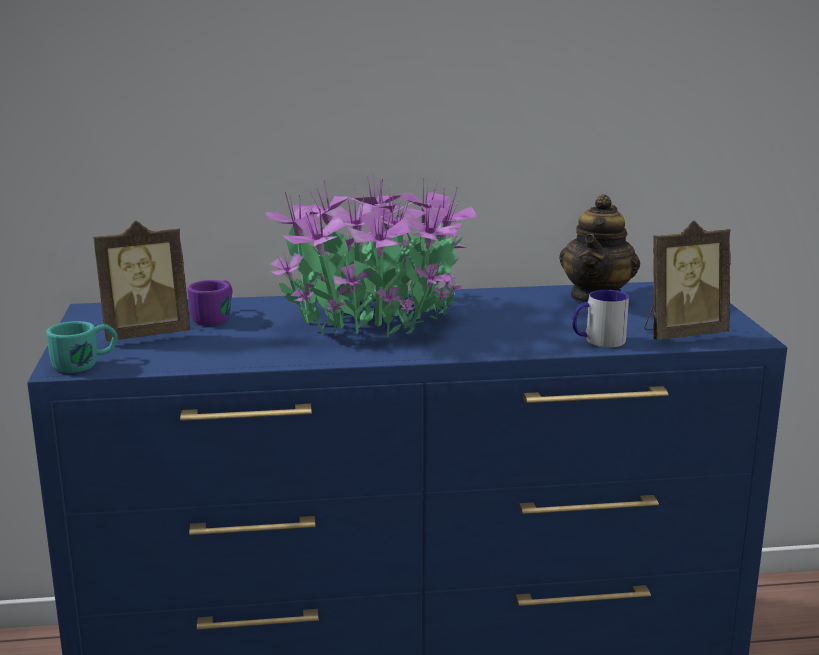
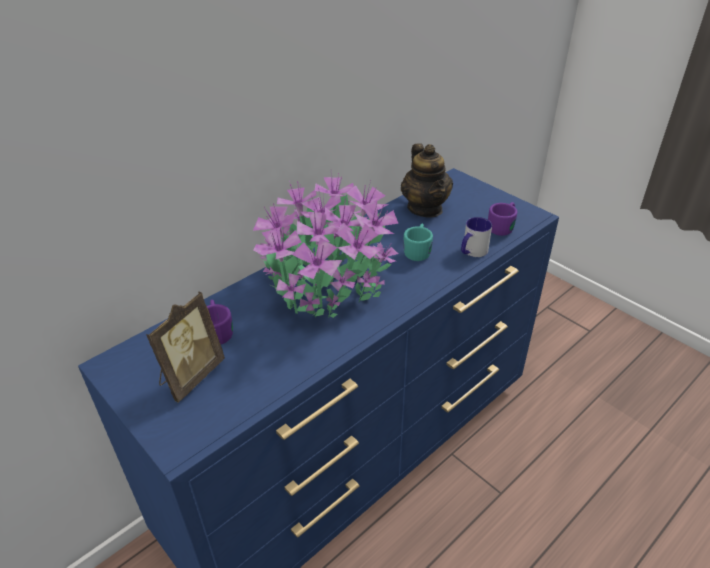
camera: 35 degrees left, 20 degrees up
(86, 363) = (189, 434): turquoise mug -> turquoise mug (418, 250)
(681, 334) = (503, 226): picture frame -> purple mug

